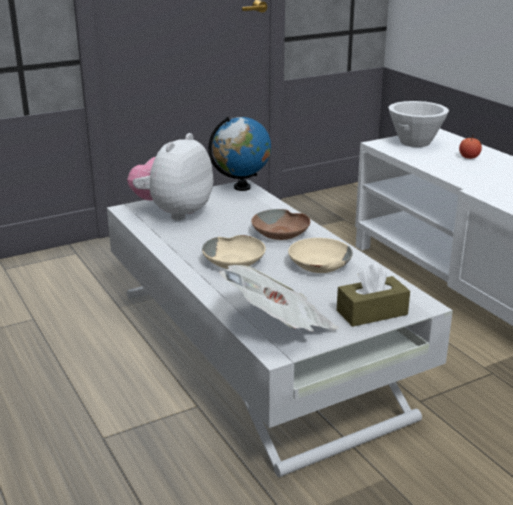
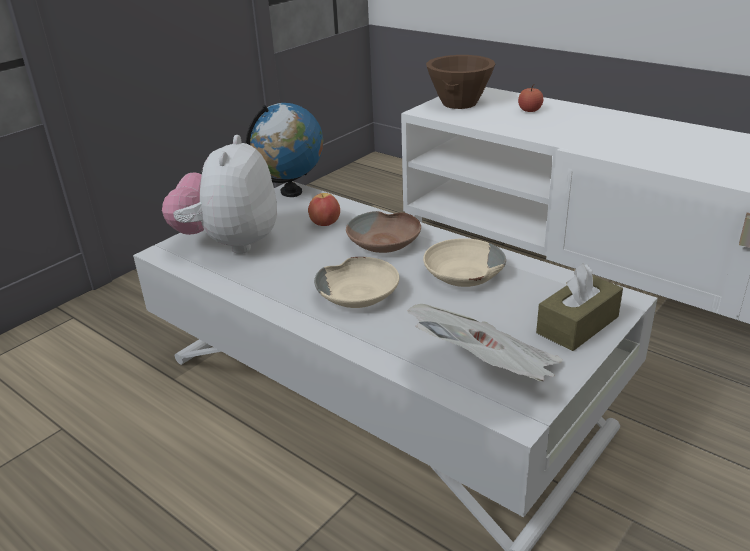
camera: 20 degrees left, 5 degrees up
(249, 213) = (325, 223): none -> apple
(414, 142) = (458, 103): white bowl -> brown bowl

